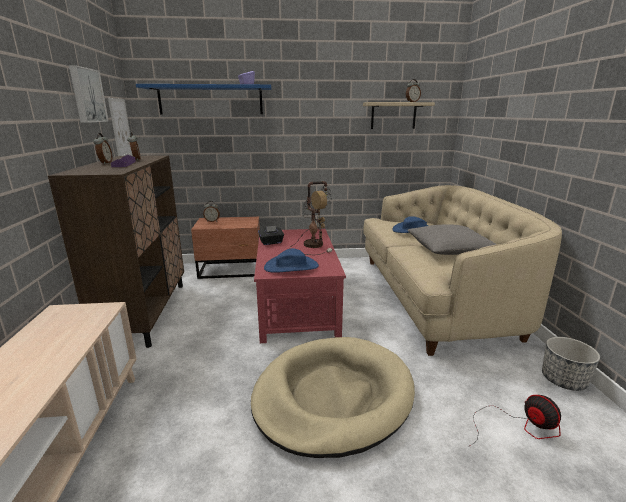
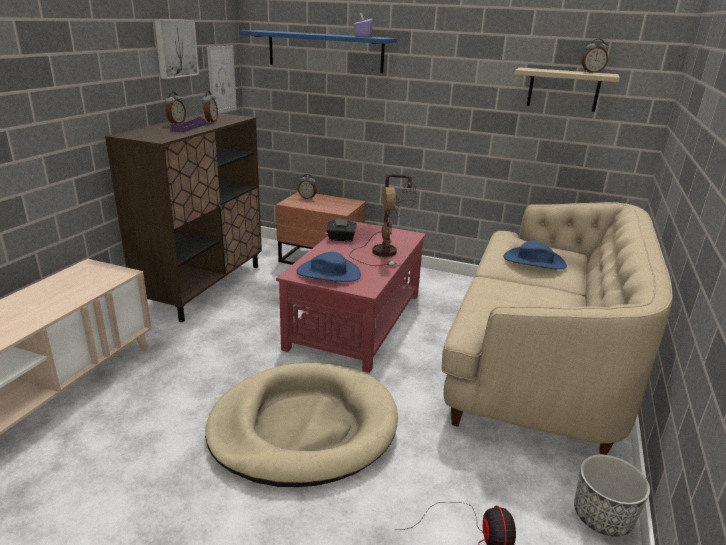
camera: 25 degrees right, 5 degrees up
(450, 250) = (546, 299): grey pillow -> none

